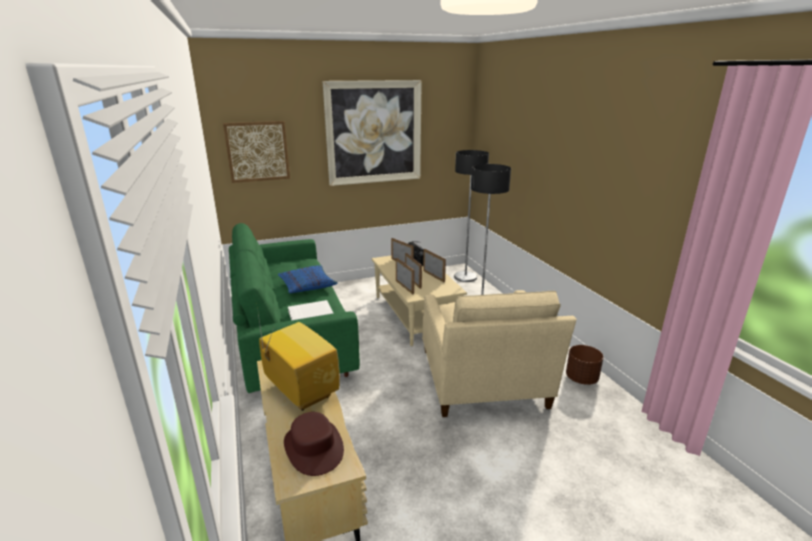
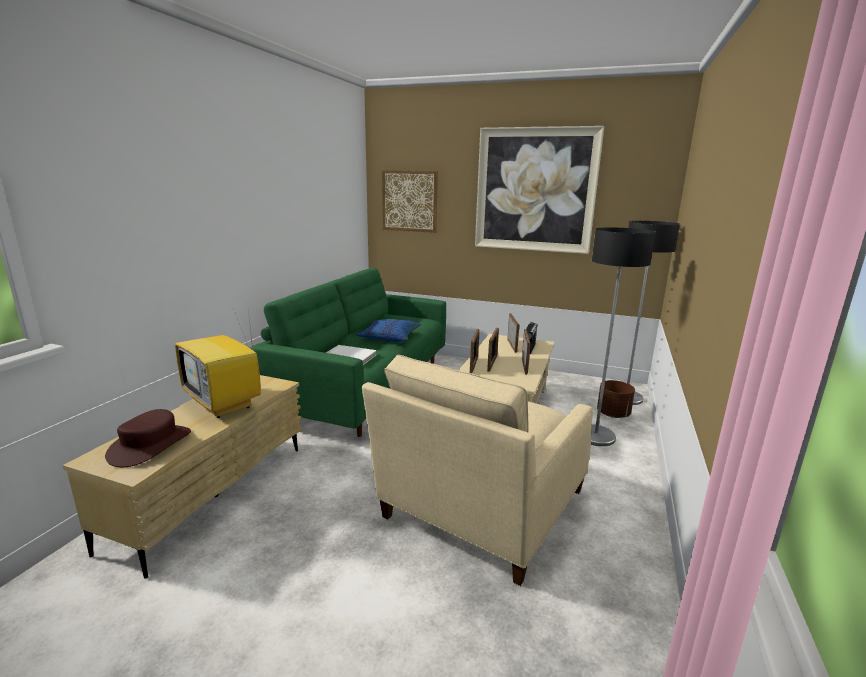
camera: 40 degrees right, 5 degrees down
(300, 391) = (224, 404): television -> television turned 135 degrees clockwise
(581, 378) = (626, 579): brown planter -> brown planter (613, 414)

